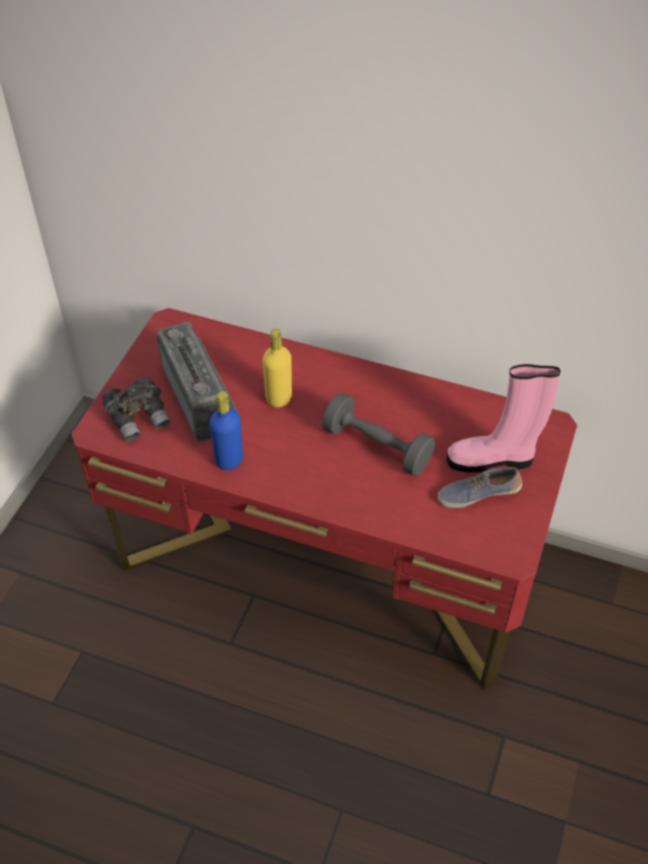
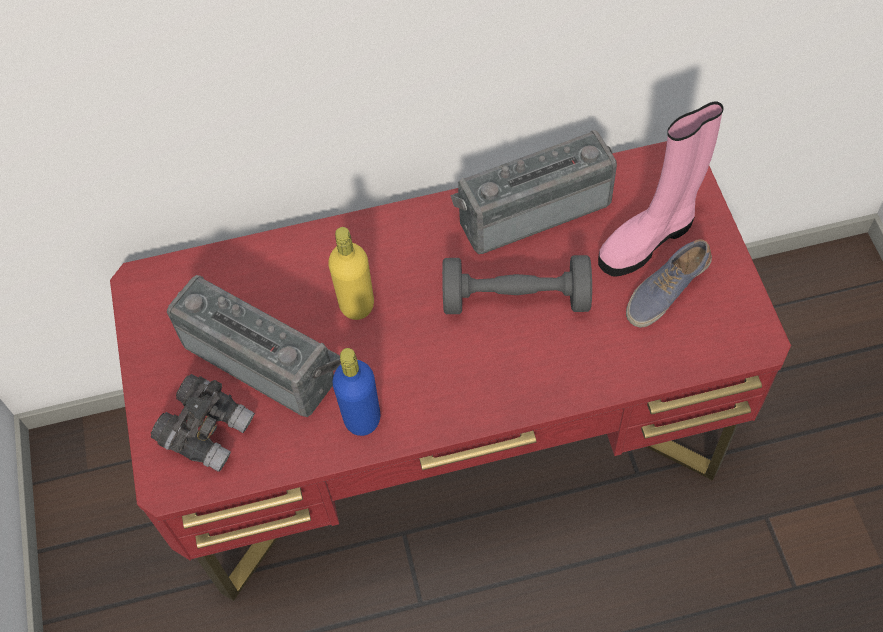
camera: 30 degrees left, 10 degrees up
(432, 402) = (532, 208): none -> radio

